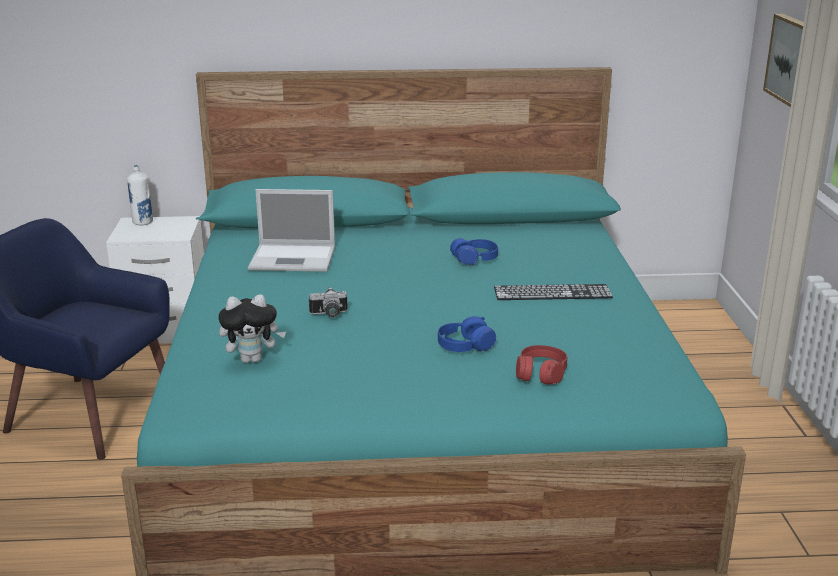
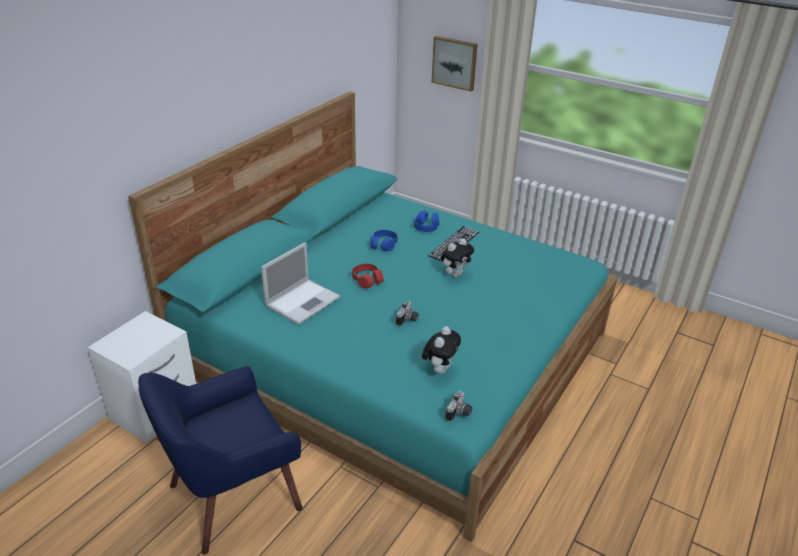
camera: 55 degrees left, 10 degrees up
(142, 222) = (117, 340): white bottle -> none
(182, 399) = (459, 414): none -> camera
(465, 346) = (486, 295): blue headphones -> blue headphones (426, 227)
(484, 315) = (455, 274): none -> plush toy
(540, 374) = (539, 288): red headphones -> red headphones (367, 280)

